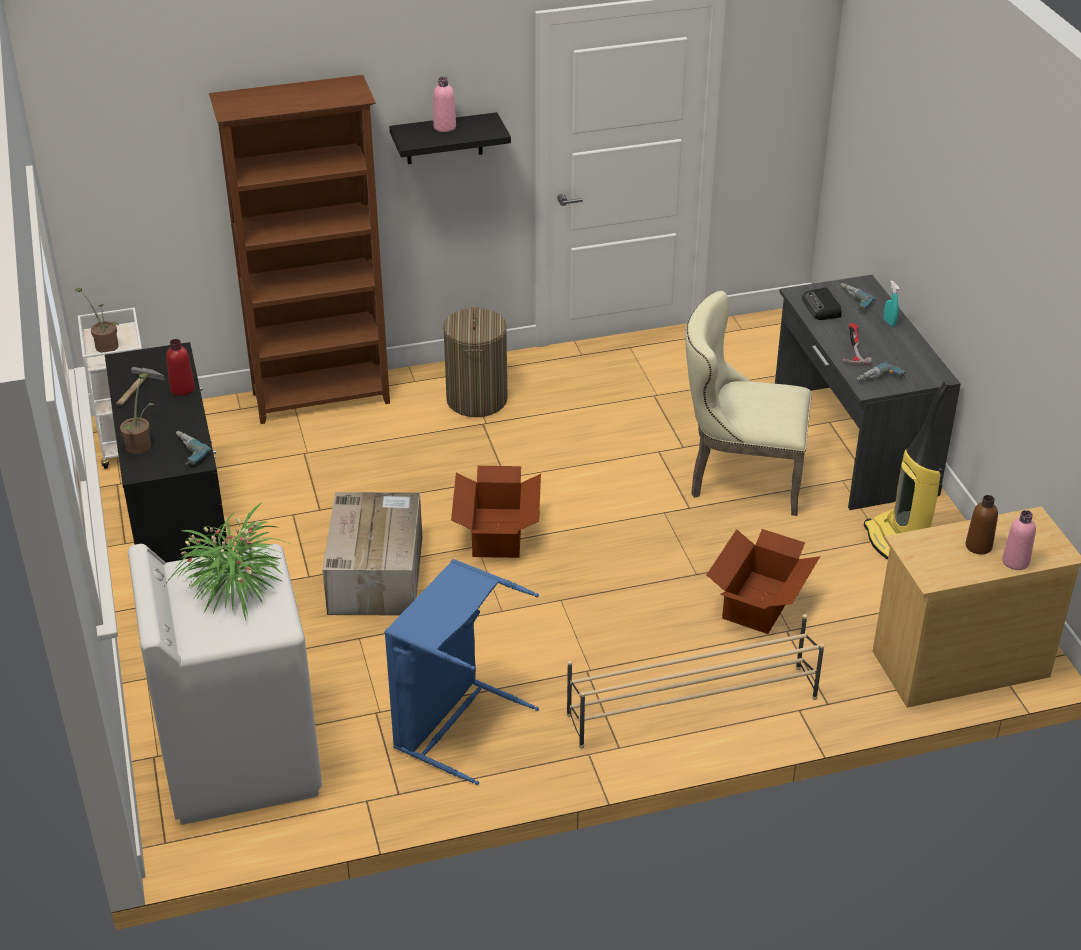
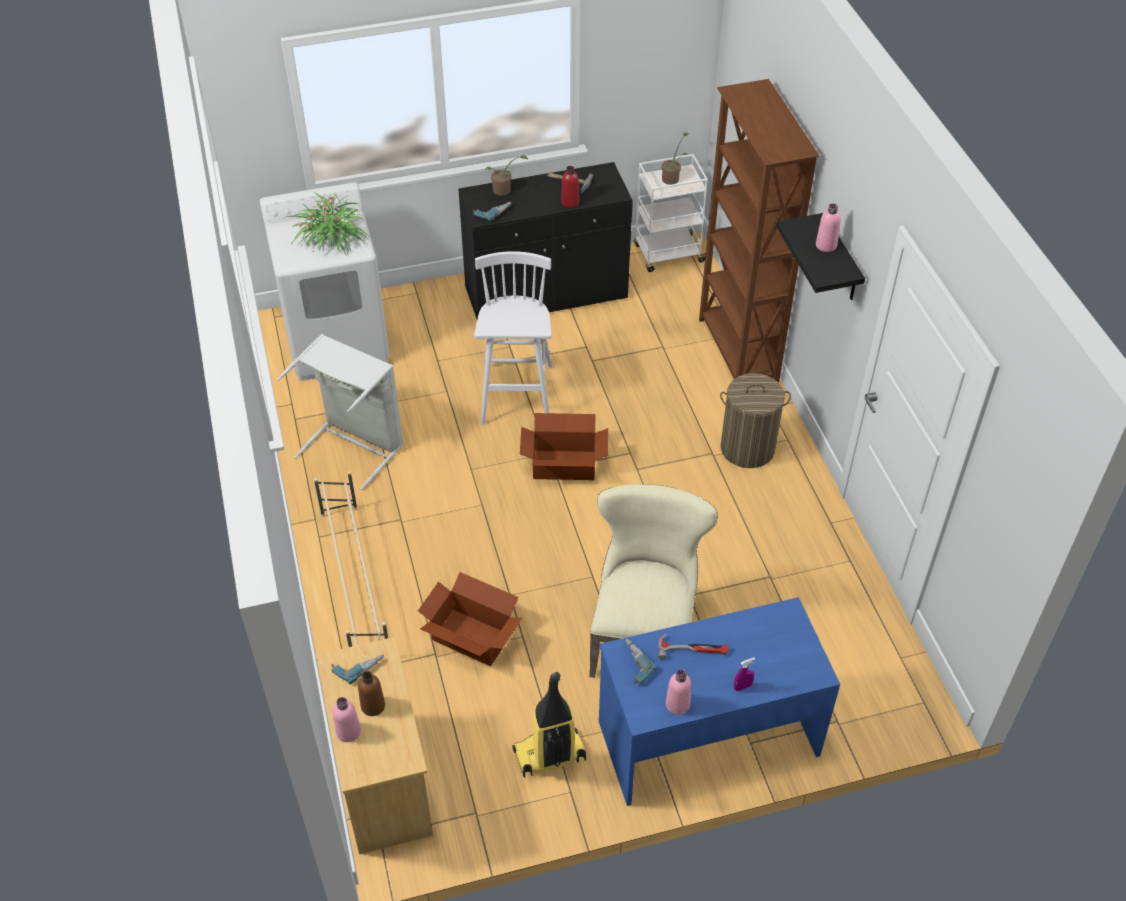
camera: 90 degrees right, 10 degrees up
(375, 573) = (516, 396): cardboard box -> white stool
(454, 723) = (355, 445): blue laundry basket -> grey laundry basket
(822, 308) = (763, 629): radio -> none
(851, 301) = (781, 657): power drill -> power drill (358, 666)
(851, 442) = (707, 736): grey desk -> blue desk
(889, 322) = (742, 687): turquoise spray bottle -> purple spray bottle
(919, 357) = (677, 704): none -> pink bottle

